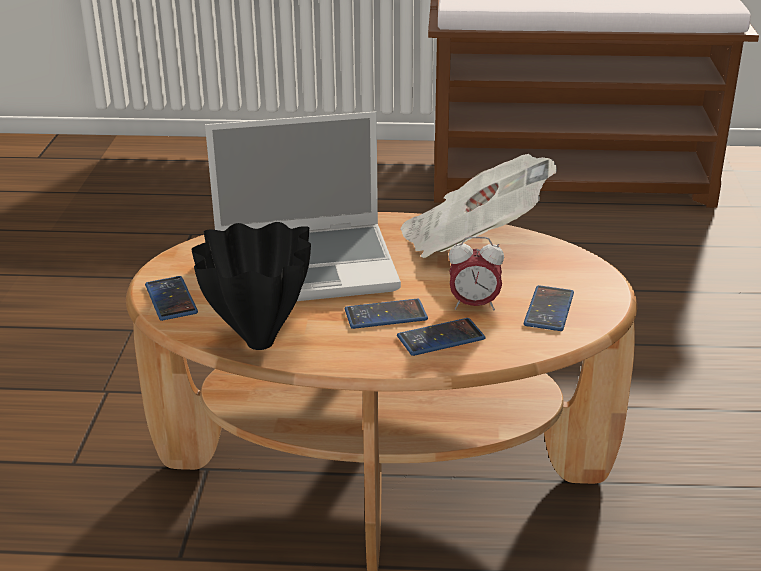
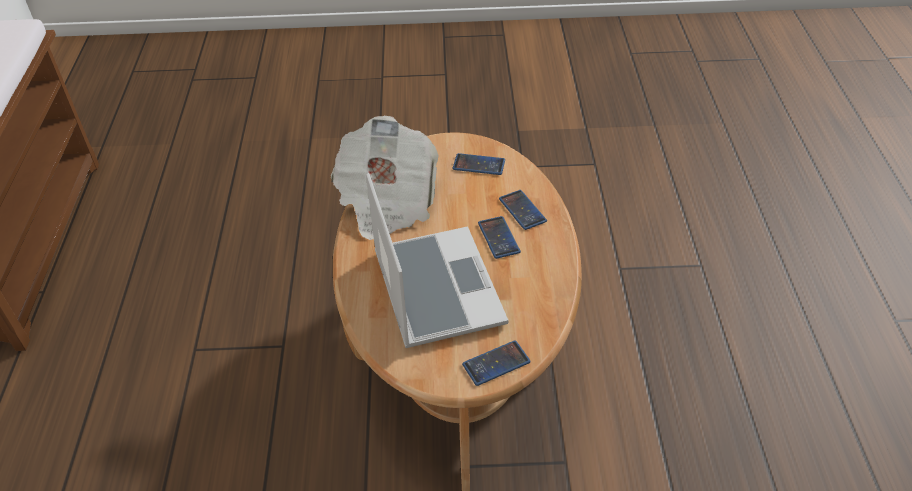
camera: 95 degrees left, 15 degrees up
(258, 343) = (548, 299): black vase -> none
(474, 305) = (479, 197): alarm clock -> none

